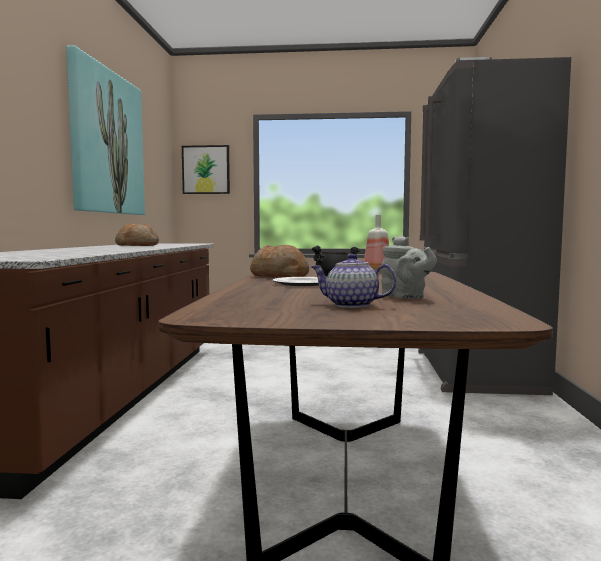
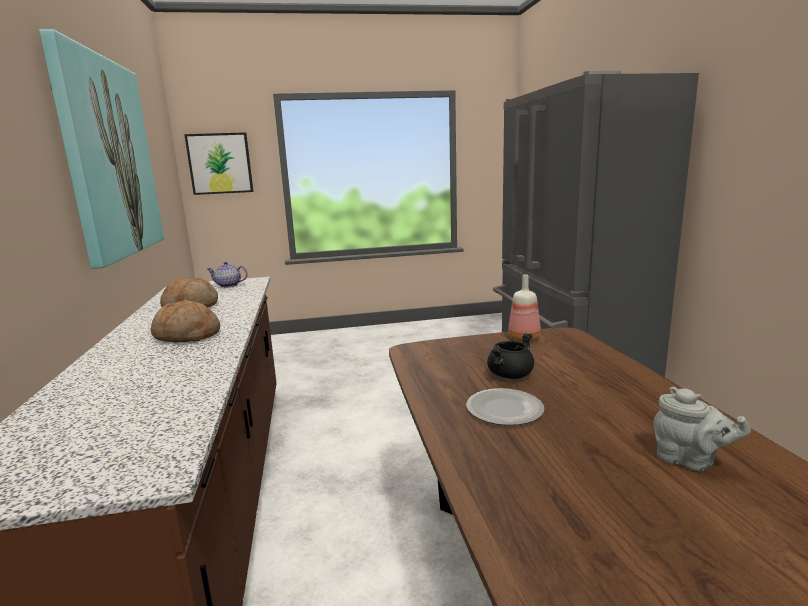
camera: 15 degrees left, 10 degrees up
(279, 276) = (438, 375): bread -> bread (187, 335)
(351, 305) = (679, 517): teapot -> teapot (228, 285)

